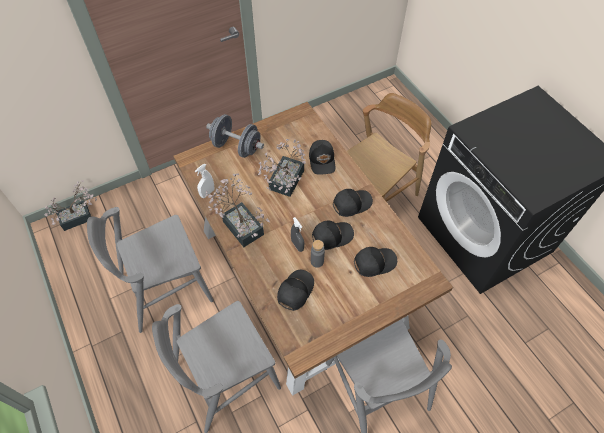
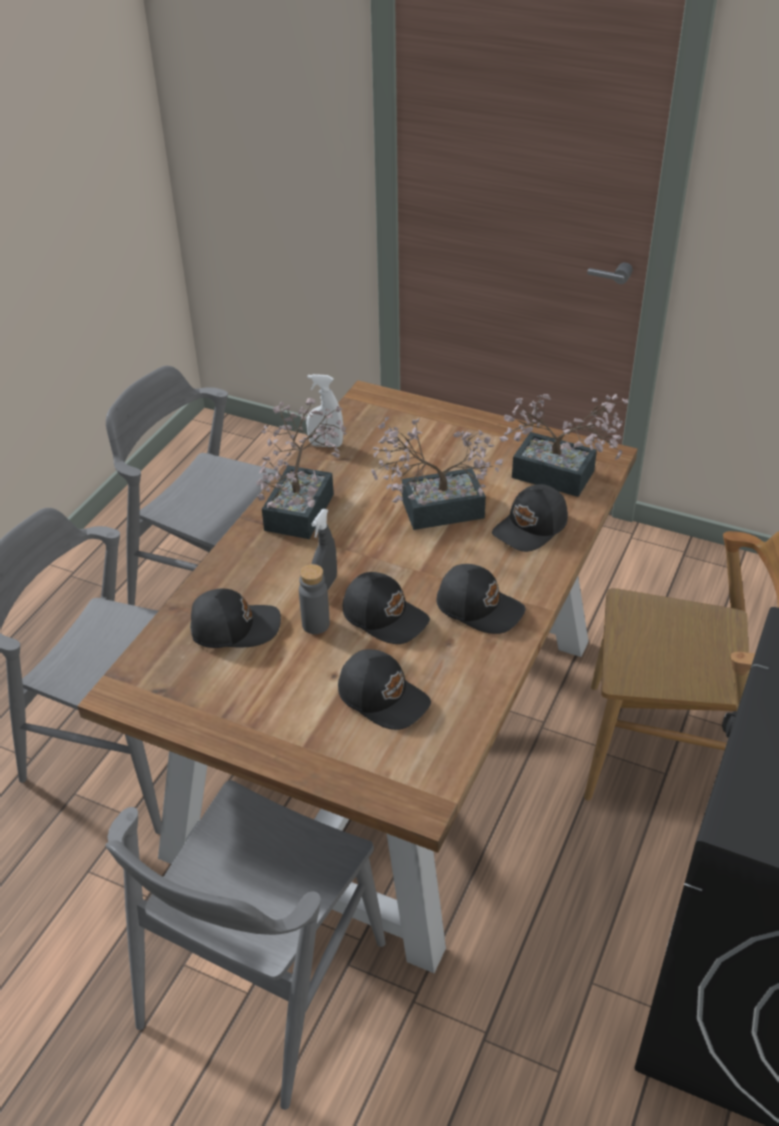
camera: 55 degrees right, 15 degrees down
(80, 217) = (257, 441): potted plant -> potted plant (562, 477)
(236, 147) = (445, 426): grey dumbbell -> none

